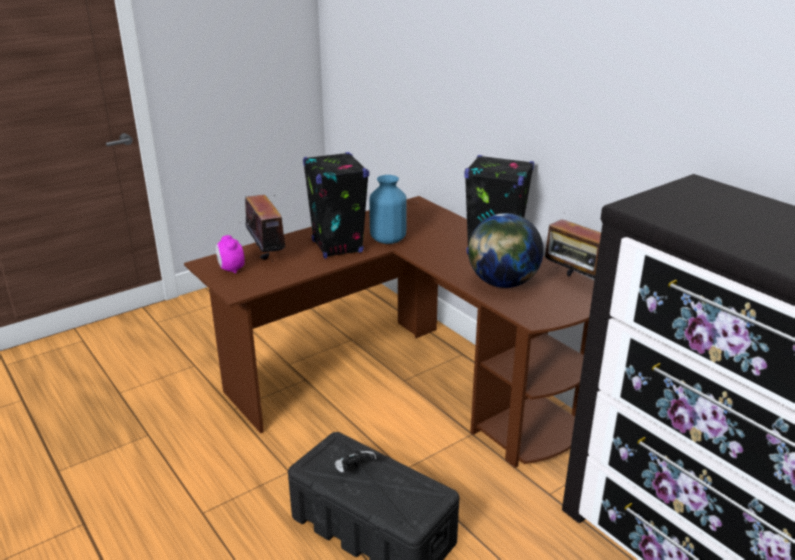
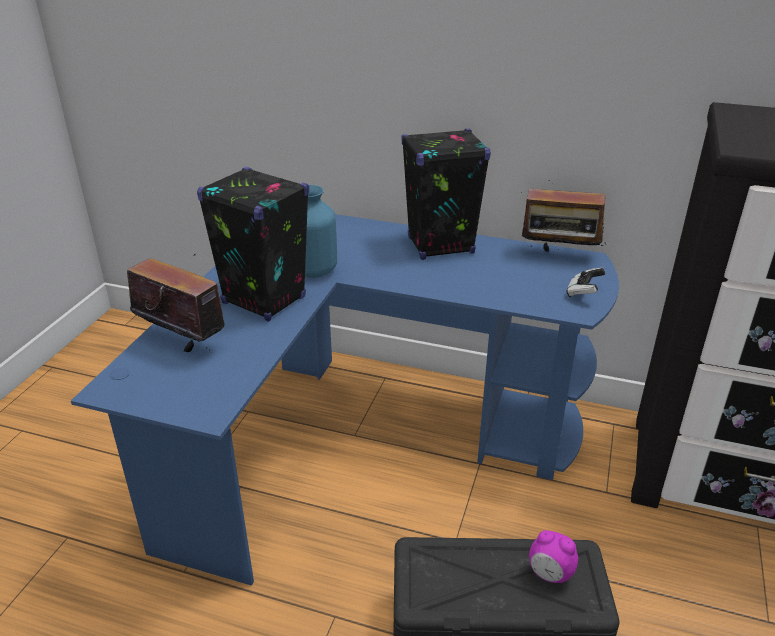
camera: 35 degrees left, 5 degrees up
(231, 269) = (159, 383): alarm clock -> alarm clock (550, 574)
(354, 469) = (470, 575): game controller -> game controller (583, 293)
(407, 384) = (363, 438): brown desk -> blue desk
(502, 283) = (498, 281): globe -> none

